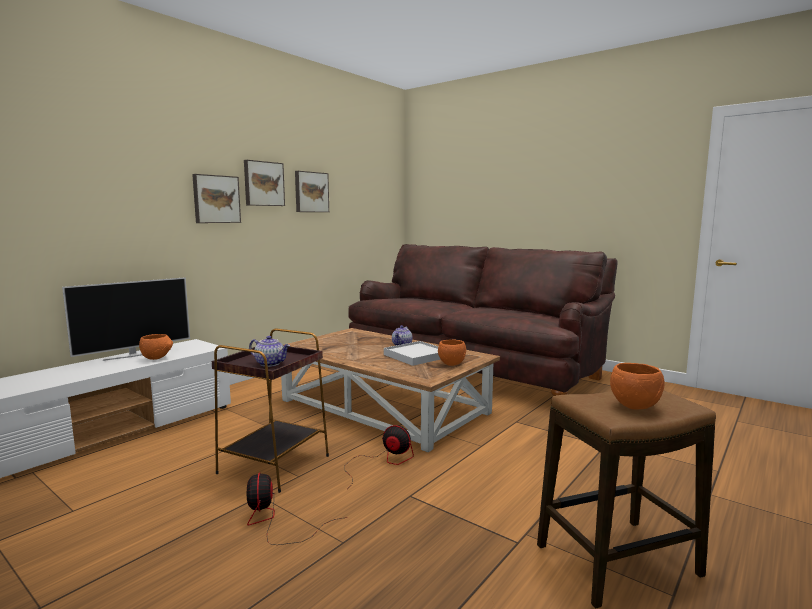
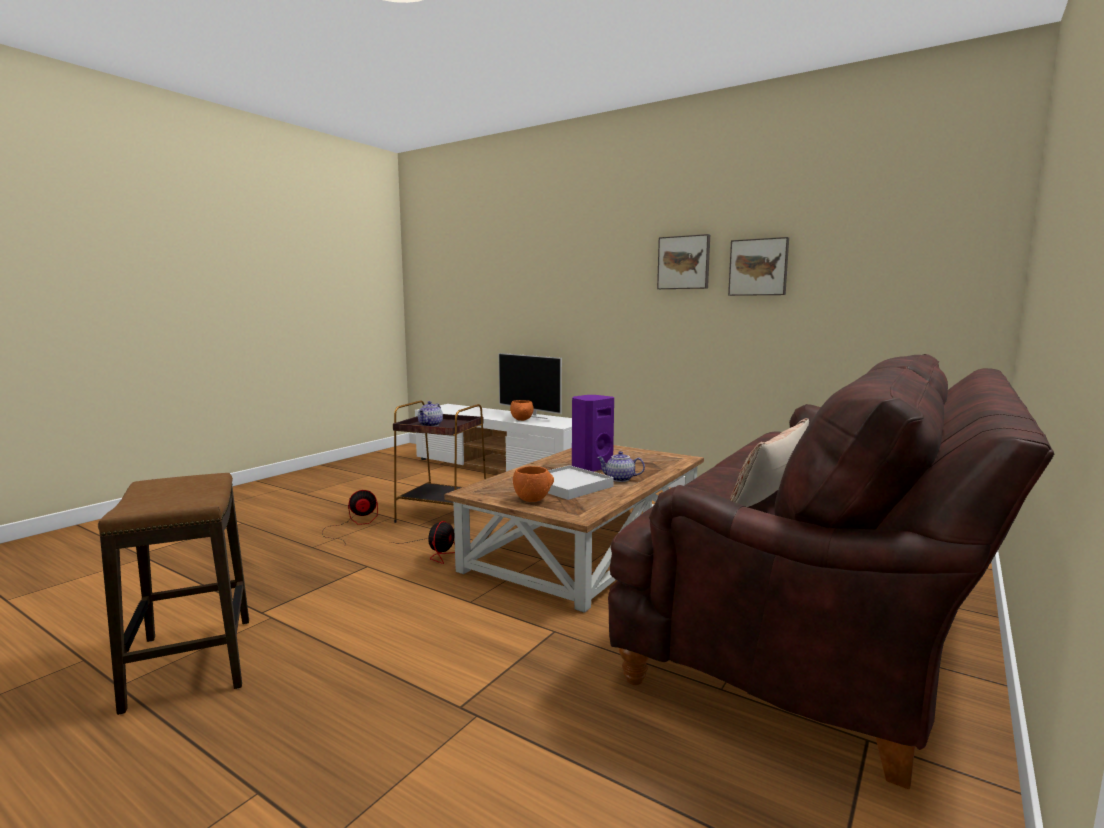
camera: 85 degrees right, 0 degrees up
(216, 199) = (626, 284): picture -> none
(367, 349) = (591, 467): none -> purple speaker
(513, 311) = (770, 496): none -> pillow
(634, 406) = (164, 494): orange bowl -> none

